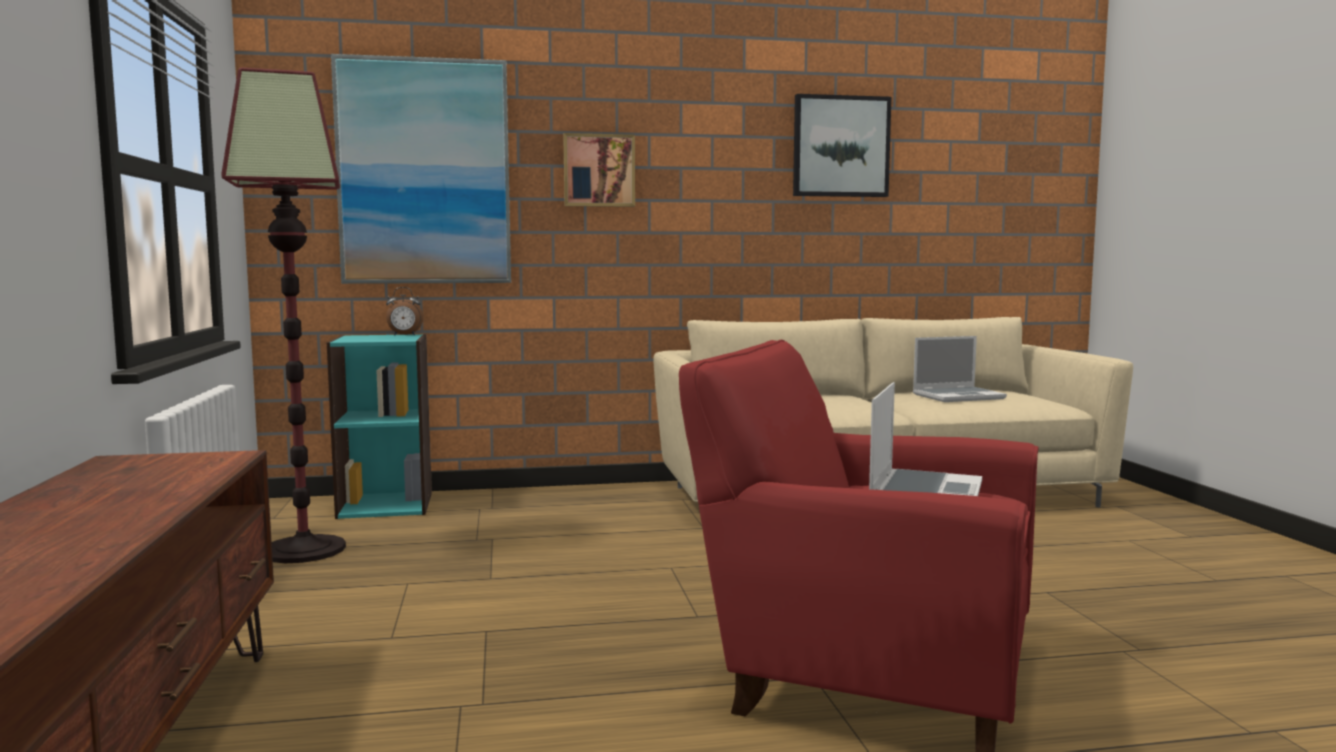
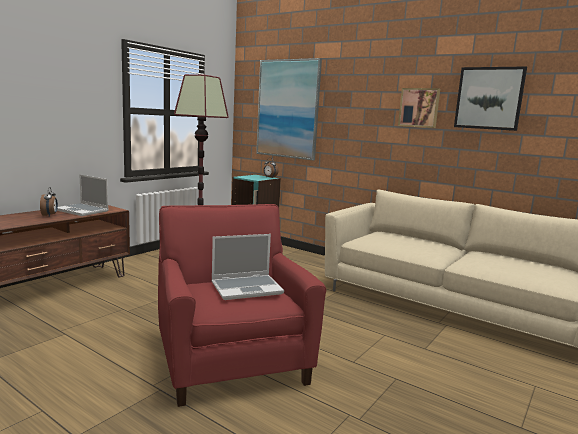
camera: 45 degrees right, 5 degrees up
(103, 505) = (50, 215): none -> alarm clock
(599, 170) = (355, 110): picture -> picture (419, 107)
(958, 396) = (507, 263): laptop -> laptop (83, 211)

